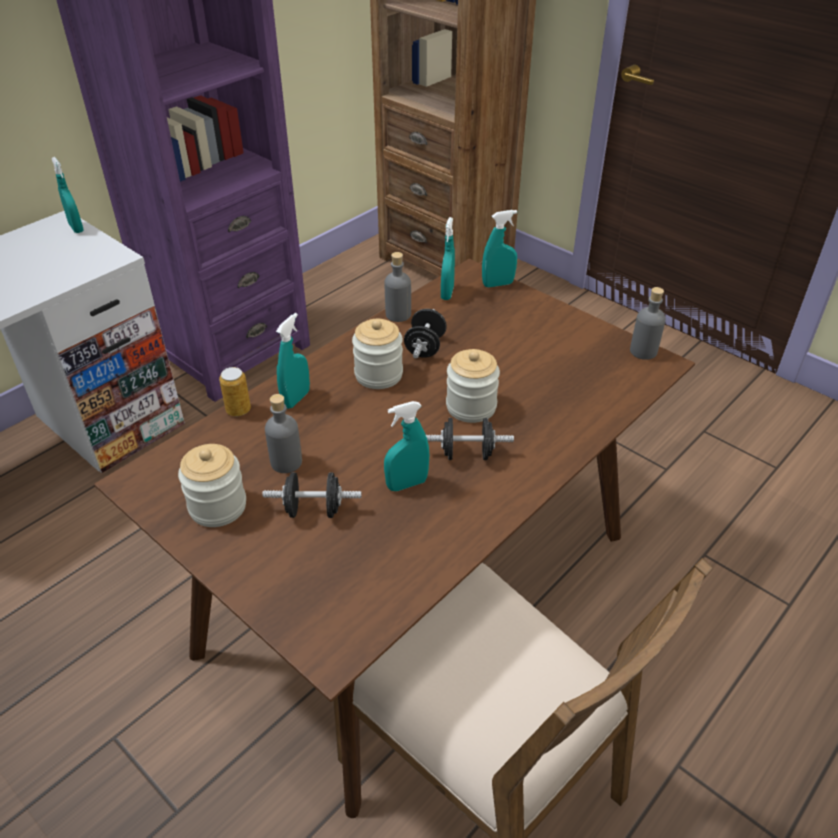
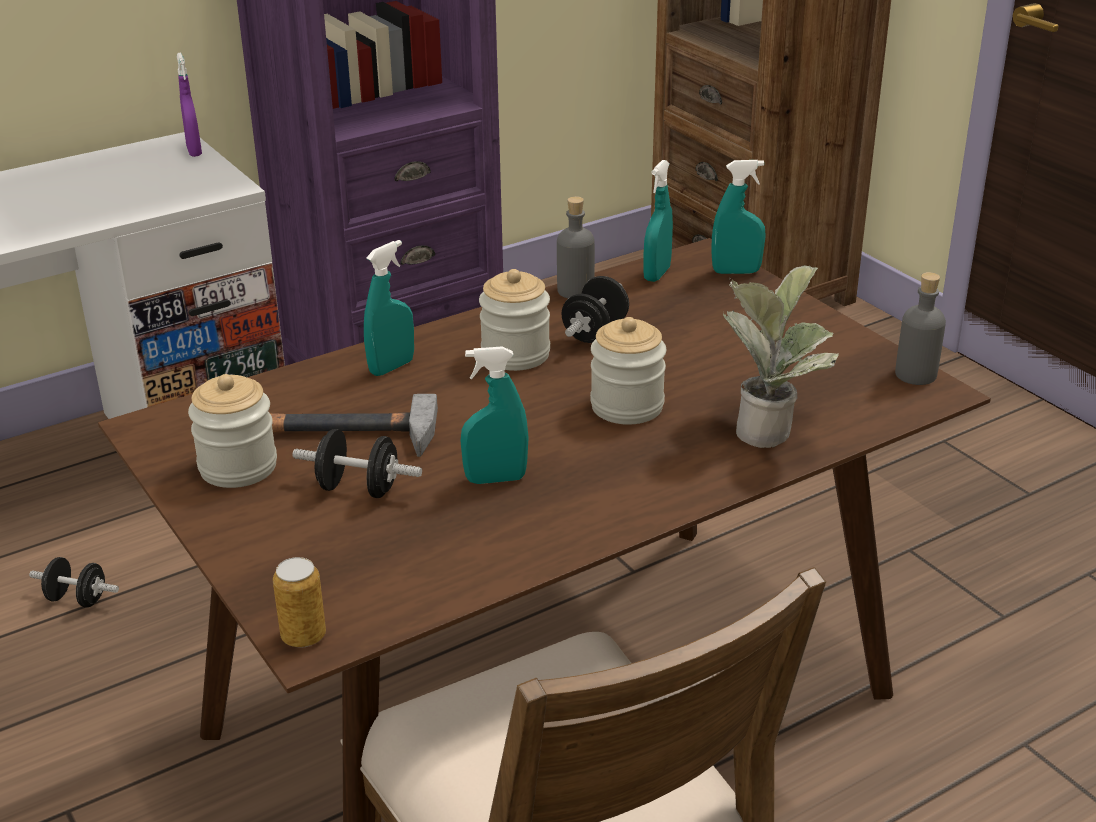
camera: 15 degrees right, 10 degrees down
(76, 228) = (194, 151): turquoise spray bottle -> purple spray bottle
(238, 410) = (311, 369): can -> can (303, 636)
(286, 462) = (347, 433): grey bottle -> hammer
(467, 454) = (595, 458): black dumbbell -> black dumbbell (77, 599)
(572, 409) = (772, 428): none -> potted plant

